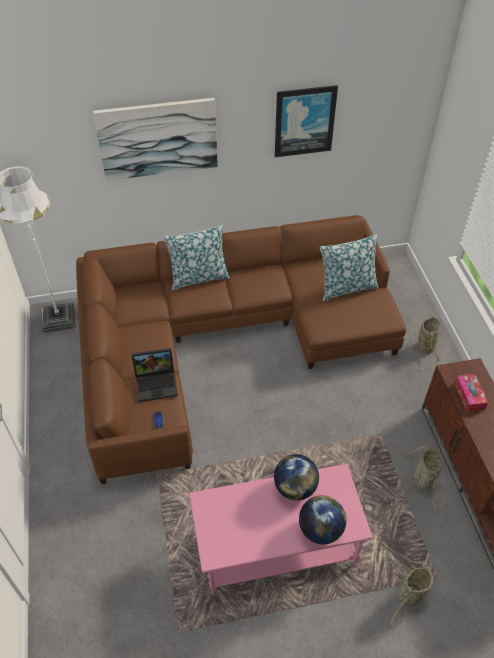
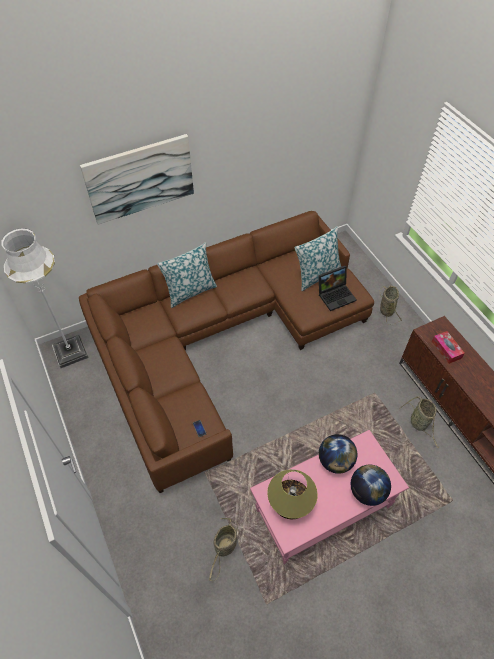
camera: 15 degrees left, 5 degrees up
(157, 383) = (187, 395): laptop -> laptop (336, 295)
(229, 518) = (290, 502): none -> table lamp
(304, 121) = (263, 140): picture -> none
(409, 596) = (437, 522): basket -> basket (225, 547)

